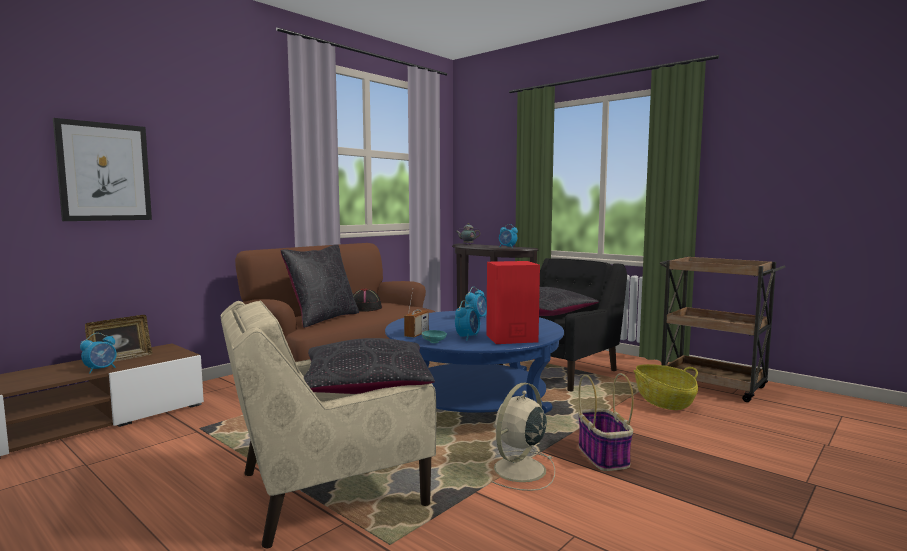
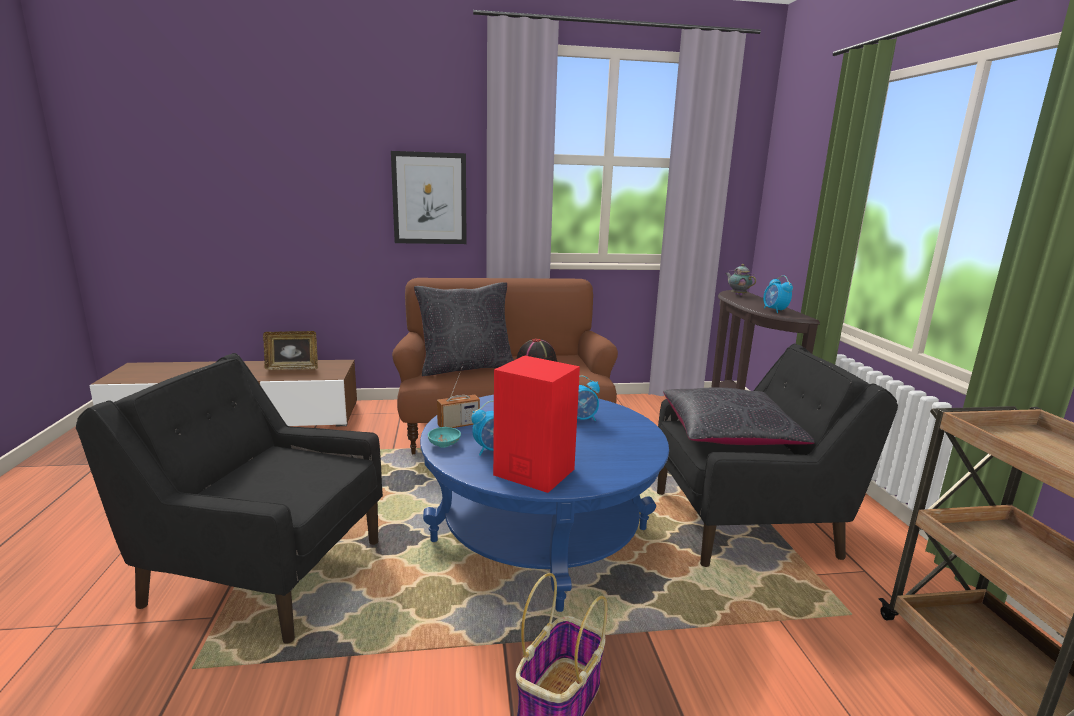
camera: 40 degrees right, 10 degrees up
(101, 369) = (263, 376): alarm clock -> none
(104, 172) = (294, 192): picture -> picture (429, 198)
(329, 489) = (265, 570): beige armchair -> black armchair
(366, 386) = (289, 482): black pillow -> none
(518, 470) = (432, 655): beige fan -> none
(664, 401) = (831, 658): basket -> none

